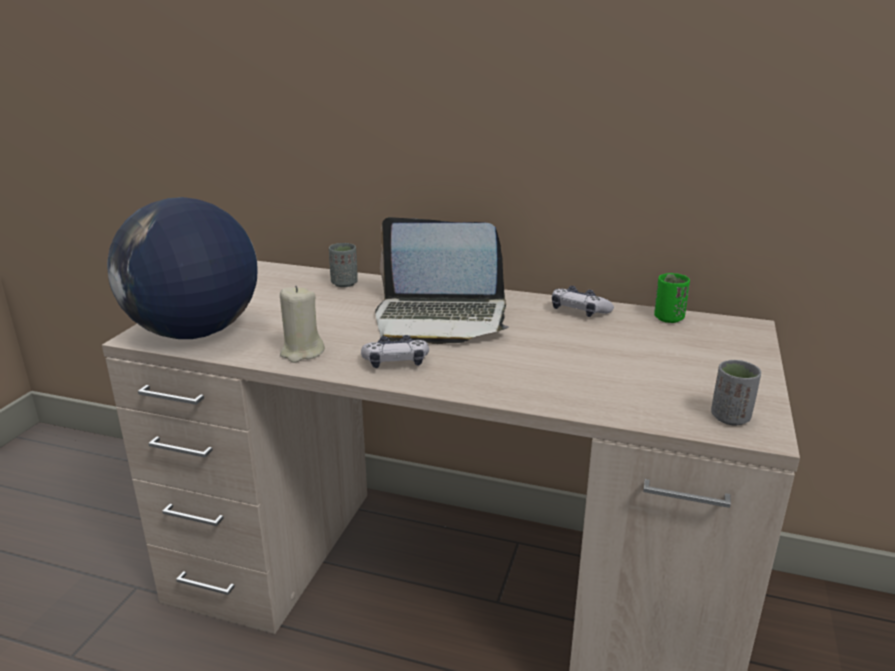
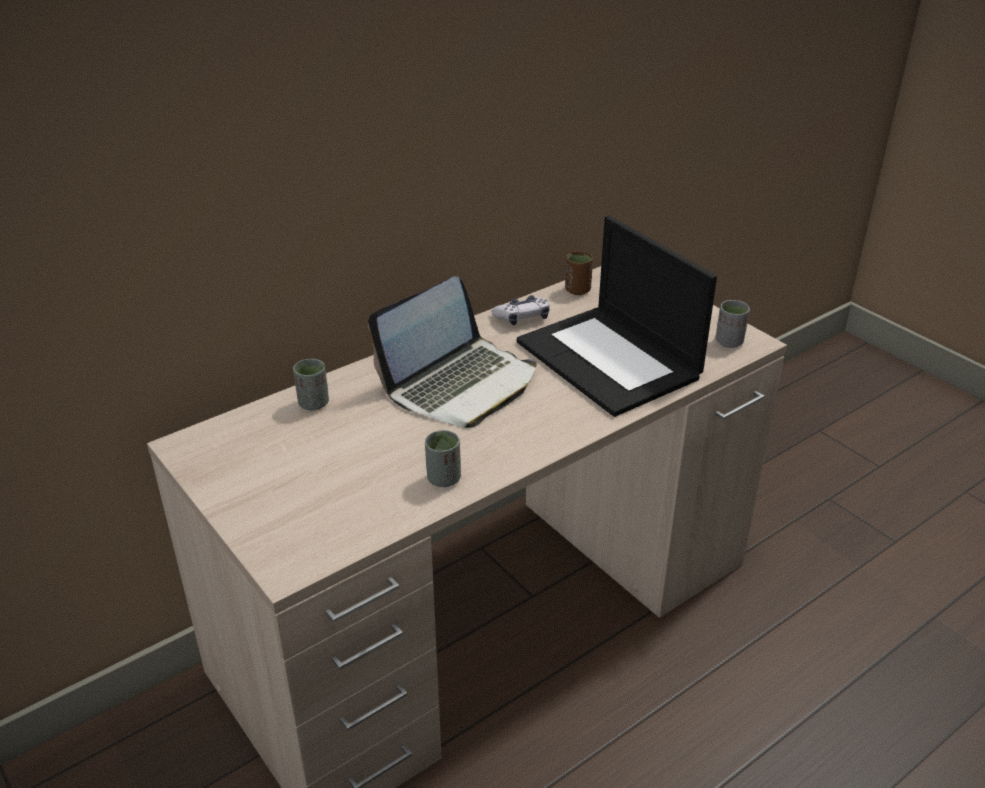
camera: 55 degrees left, 10 degrees up
(195, 333) = (322, 531): globe -> none
(302, 352) = (443, 479): beige candle -> grey cup
(396, 362) = (516, 437): game controller -> none
(580, 366) = (610, 360): none -> laptop
(668, 318) = (577, 290): green cup -> brown cup

